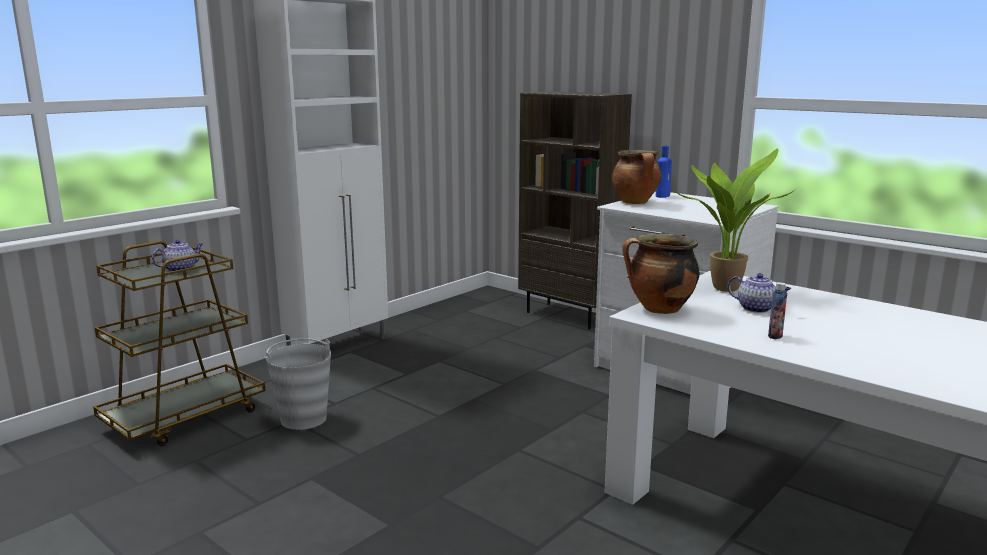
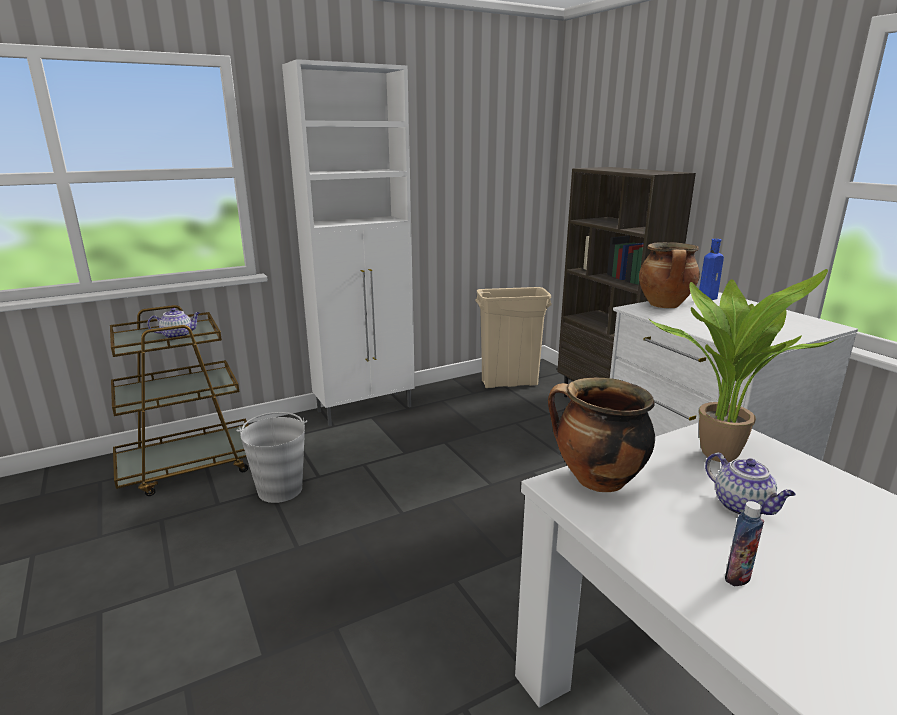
camera: 20 degrees right, 5 degrees up
(469, 308) = (510, 383): none -> beige trash can

